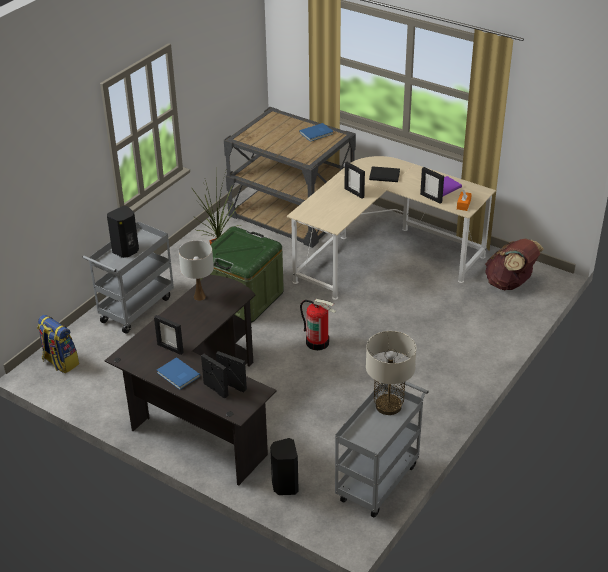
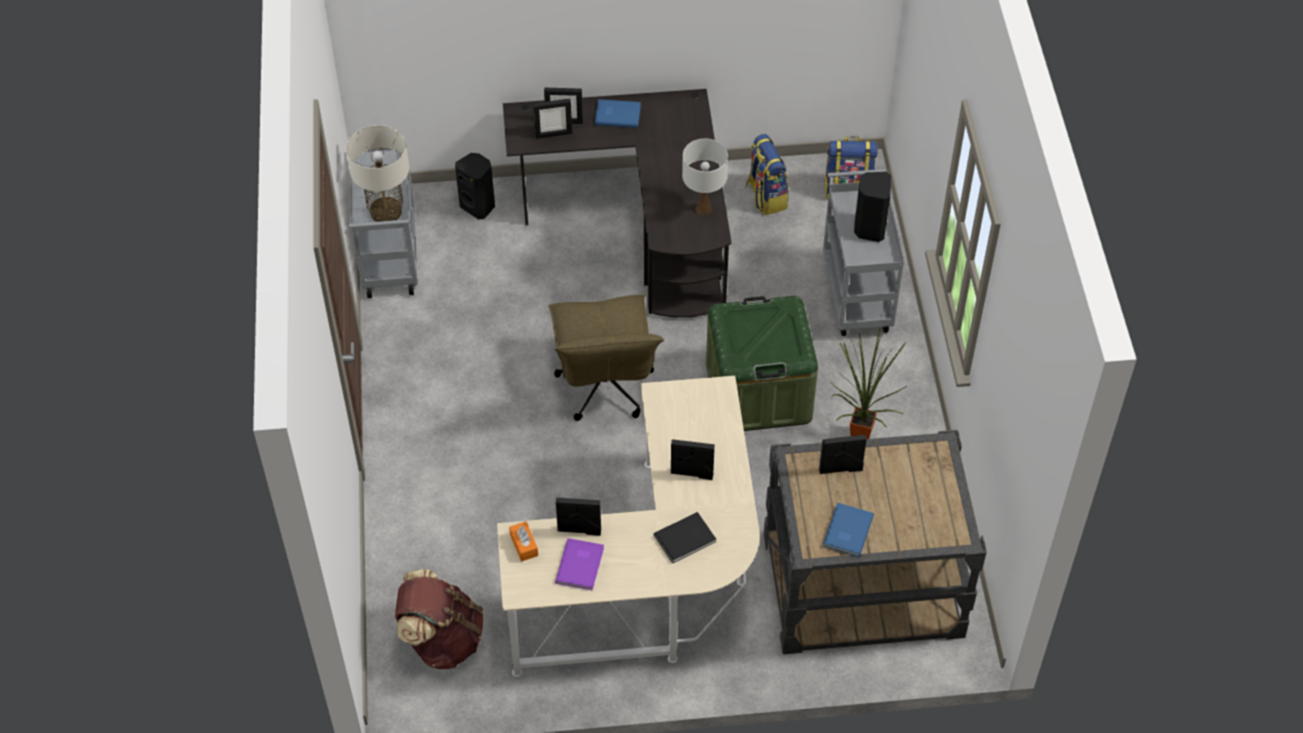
camera: 140 degrees right, 15 degrees up
(108, 385) = (765, 196): none -> backpack
(170, 348) = (659, 136): picture frame -> picture frame (840, 470)
(318, 342) = (604, 384): fire extinguisher -> beige office chair

